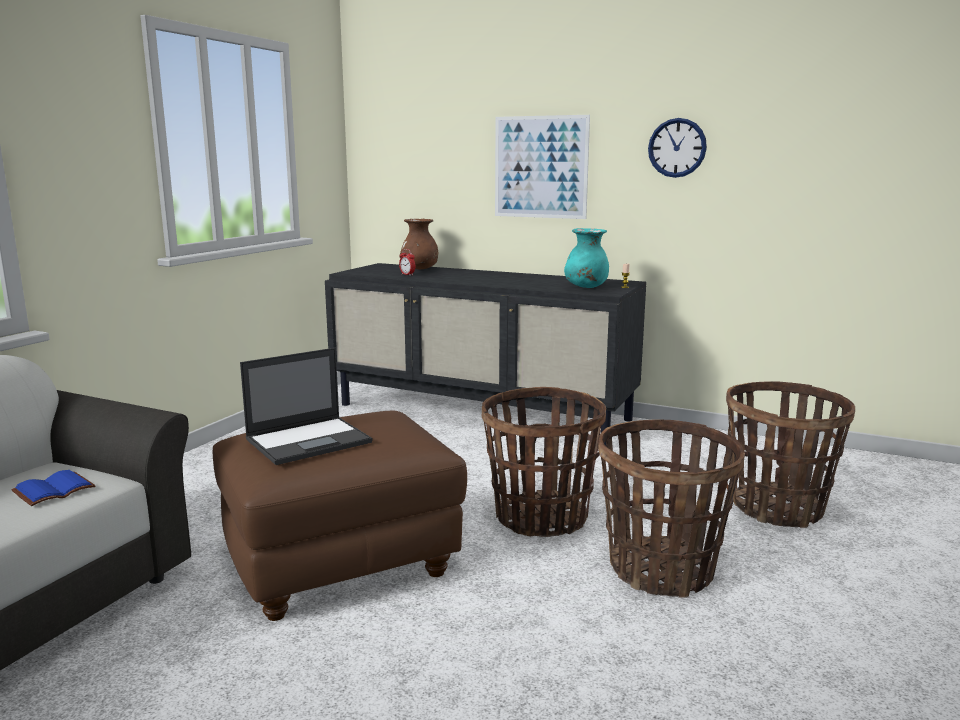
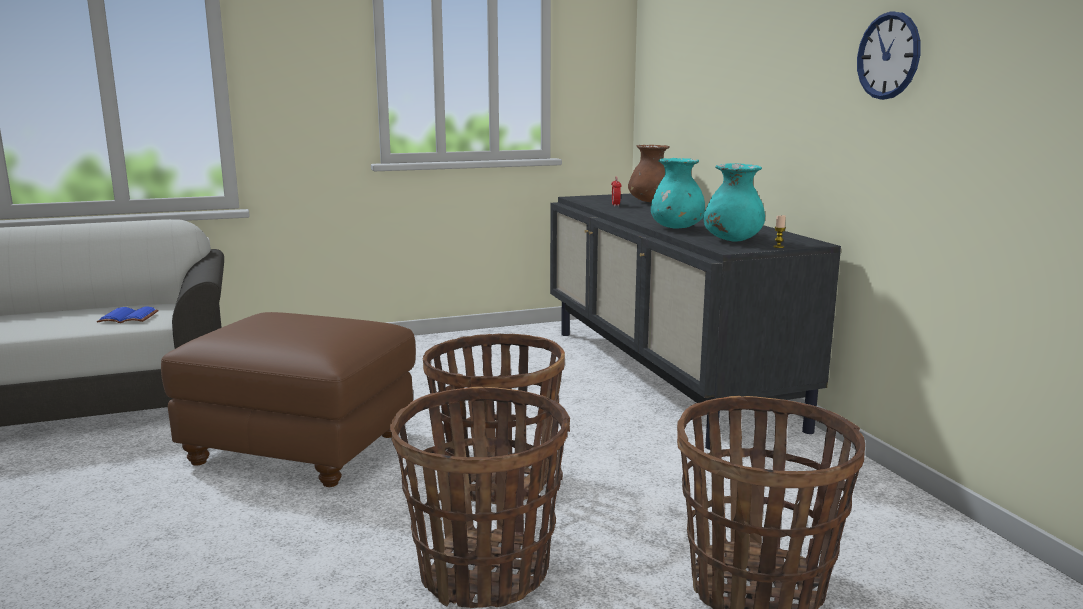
camera: 45 degrees right, 0 degrees up
(310, 440) = (264, 325): laptop -> none
(522, 285) = (676, 228): none -> turquoise vase
(540, 167) = (763, 86): picture -> none

